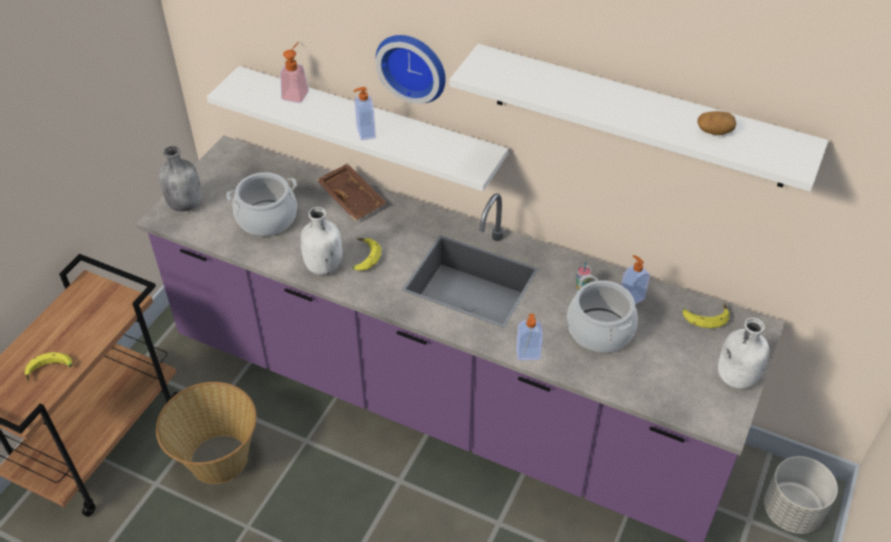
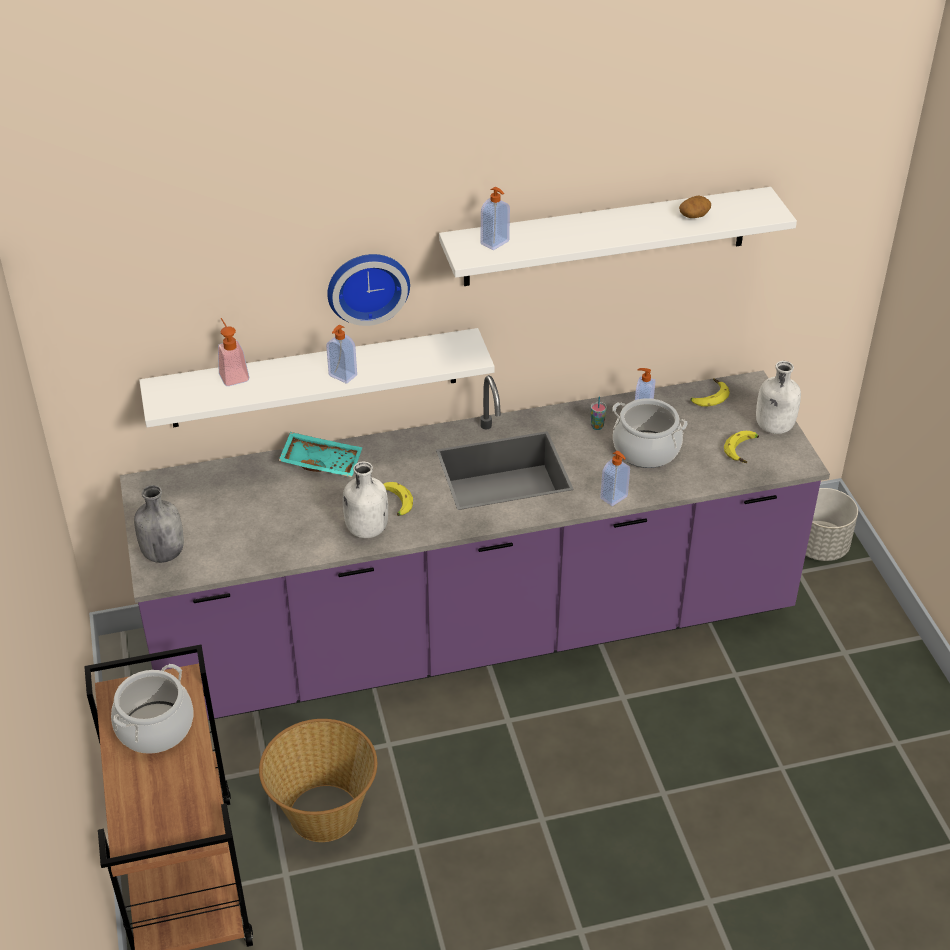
camera: 40 degrees left, 5 degrees down
(50, 371) = (179, 783): banana -> banana (744, 451)
(267, 218) = (262, 521): cooking pot -> cooking pot (155, 727)
(353, 198) = (322, 461): brown tray -> turquoise tray
(509, 72) = (495, 243): none -> soap dispenser

